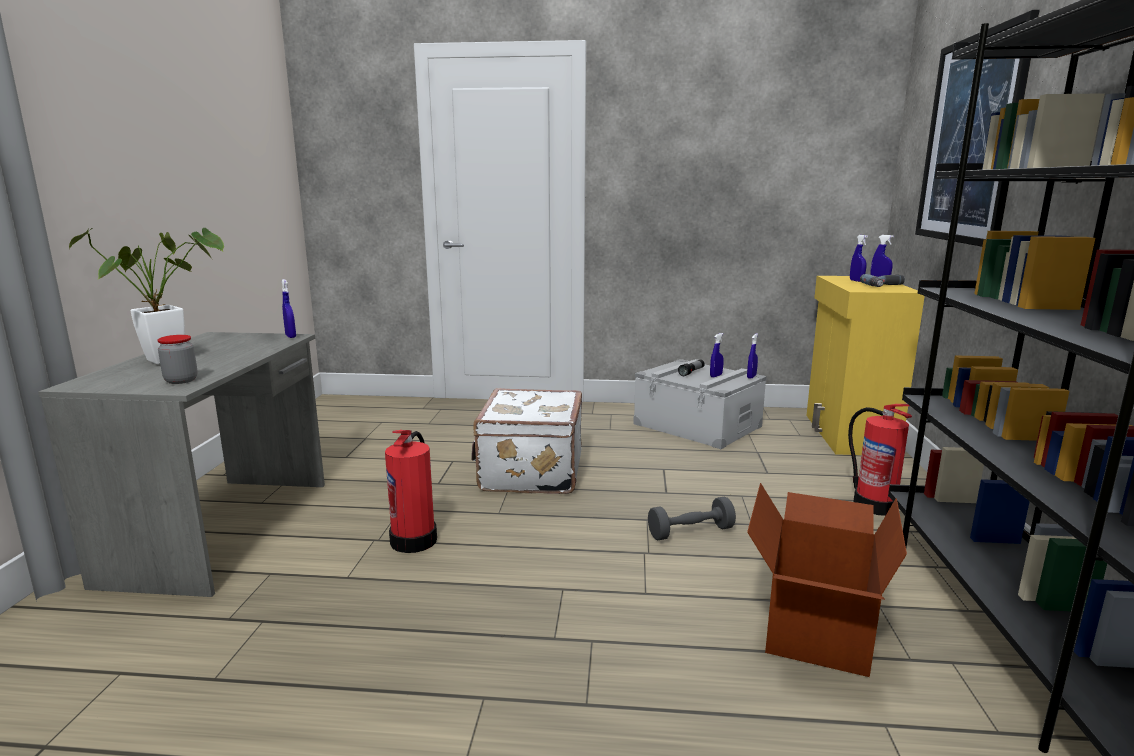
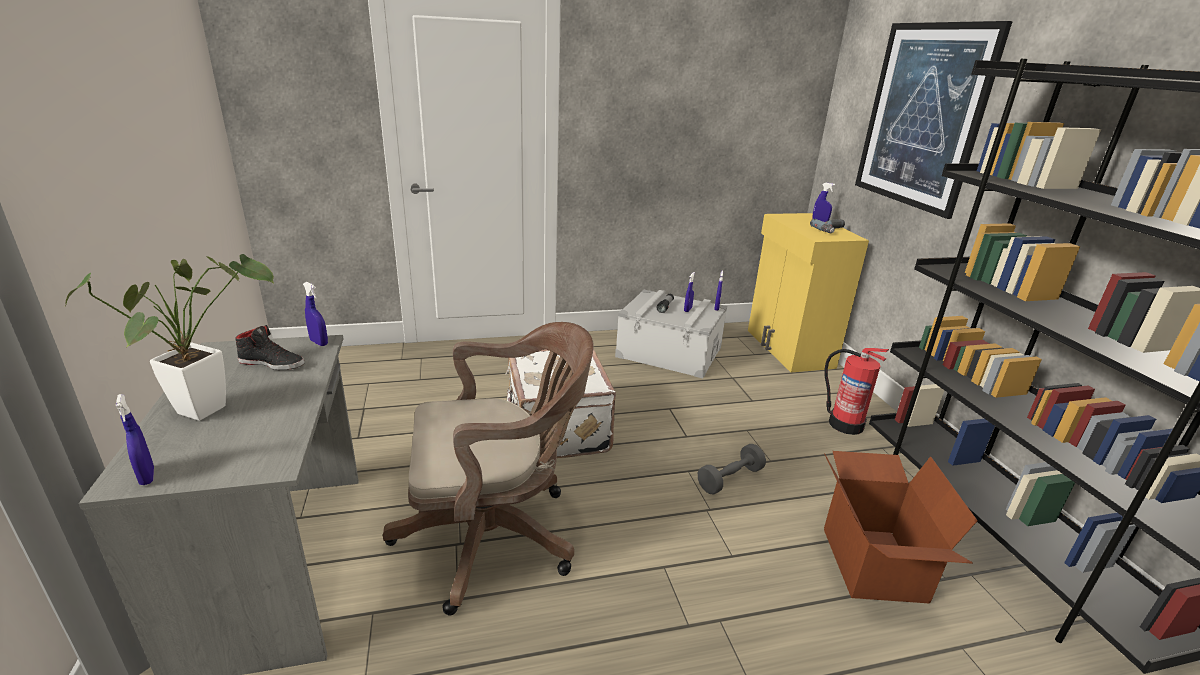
camera: 20 degrees left, 10 degrees up
(181, 380) = (263, 450): jar -> none
(243, 343) = (272, 363): none -> black shoe
(415, 539) = (497, 536): fire extinguisher -> brown office chair
(856, 281) = (803, 222): blue spray bottle -> blue spray bottle (147, 476)

